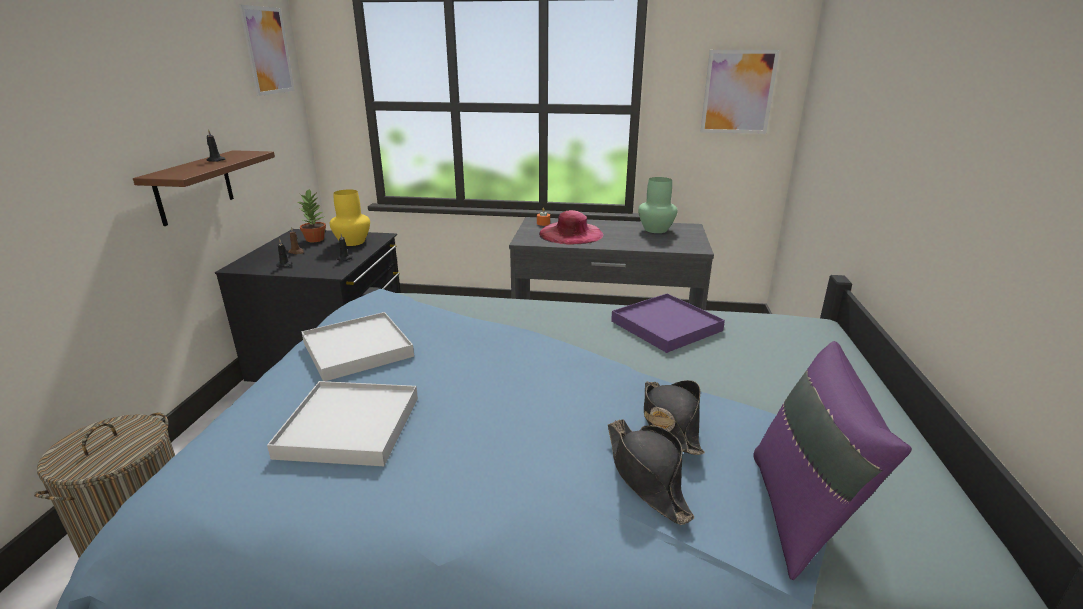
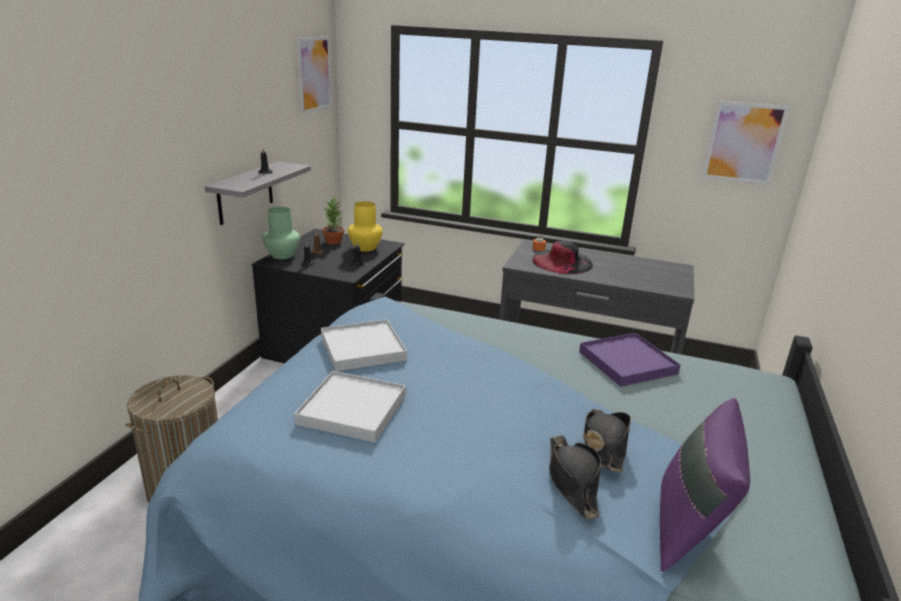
camera: 10 degrees right, 0 degrees up
(194, 187) = (245, 193): brown shelf -> grey shelf
(571, 233) = (562, 262): pink hat -> black hat
(655, 230) = (645, 267): green vase -> green vase (282, 255)

